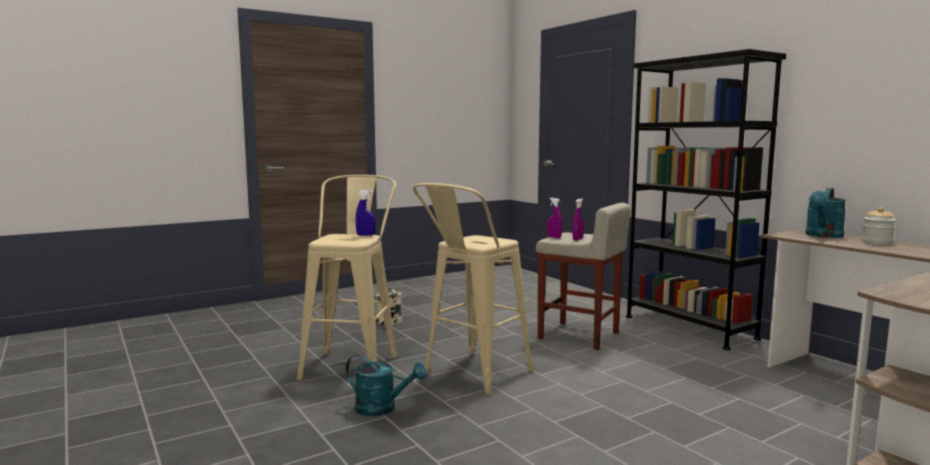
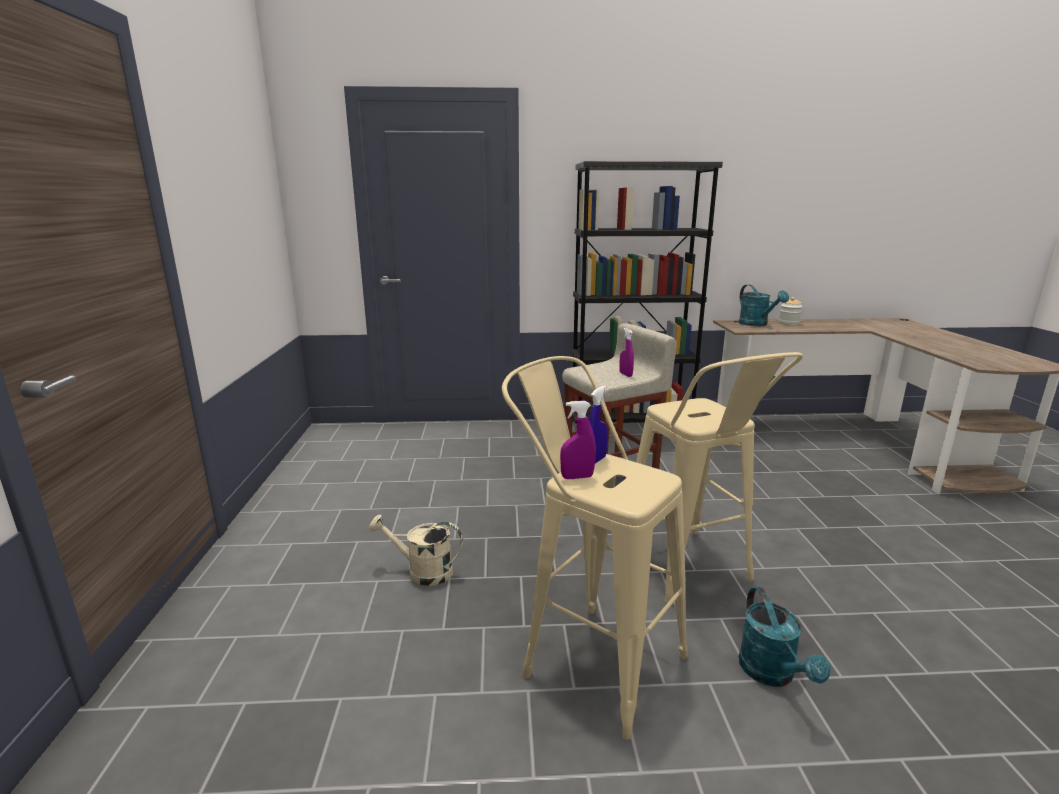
camera: 60 degrees left, 10 degrees up
(382, 409) = (772, 674): turquoise watering can -> turquoise watering can turned 120 degrees clockwise
(554, 237) = (600, 379): purple spray bottle -> purple spray bottle (577, 477)

